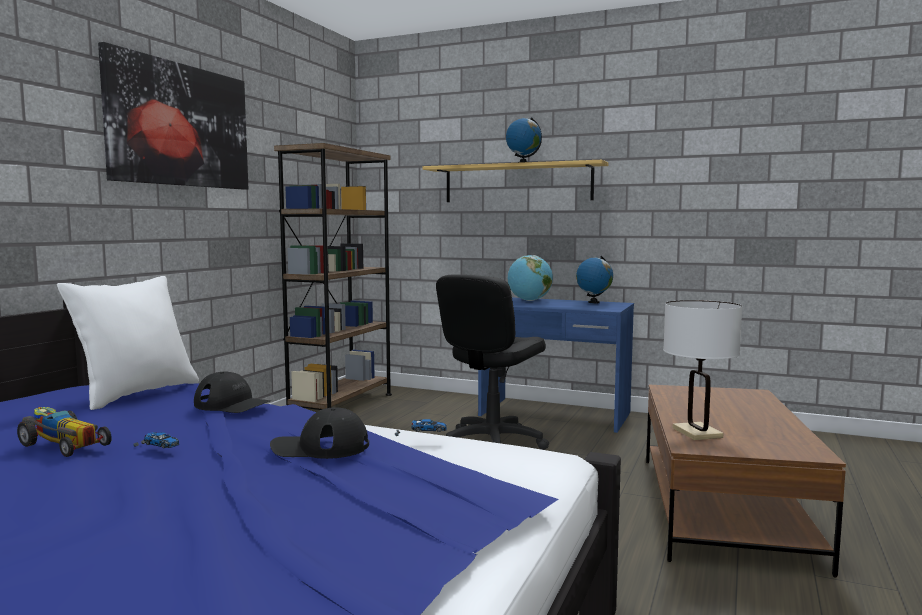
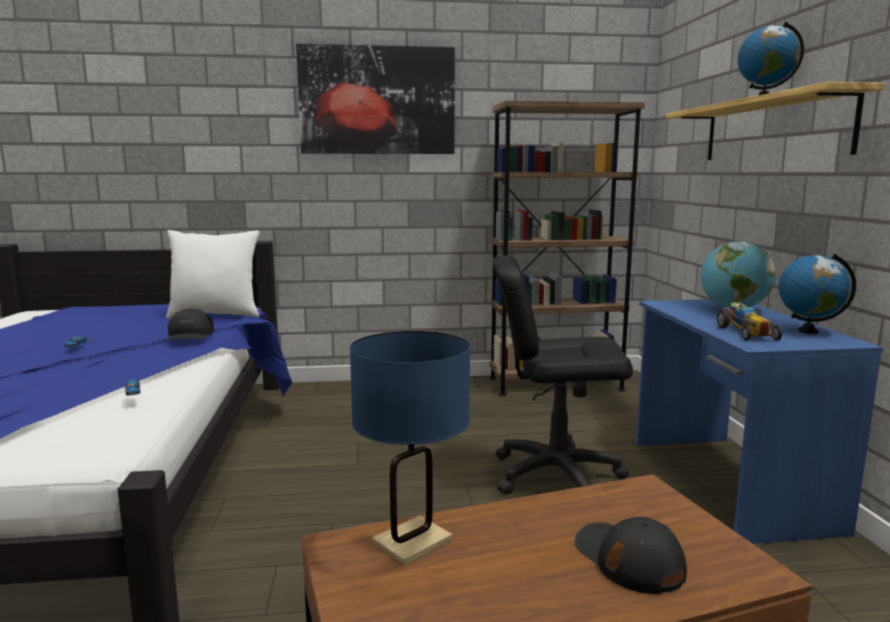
camera: 60 degrees right, 5 degrees up
(63, 444) = (81, 330): toy car -> toy car (746, 332)
(320, 447) = (77, 374): black cap -> black cap (628, 559)
(697, 432) = (412, 542): white table lamp -> blue table lamp

